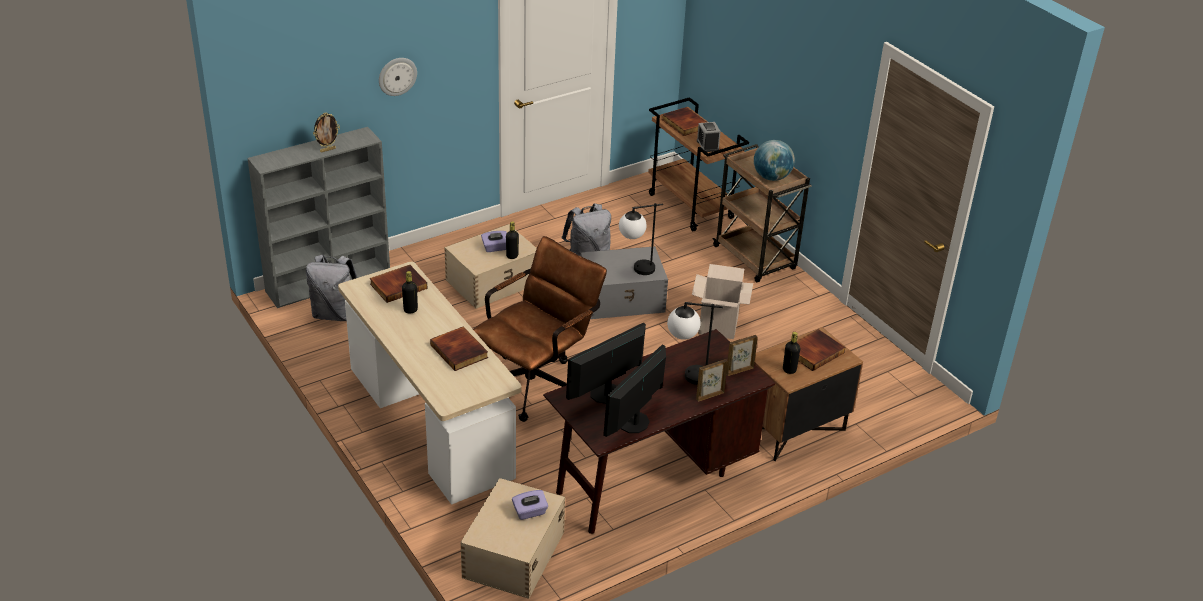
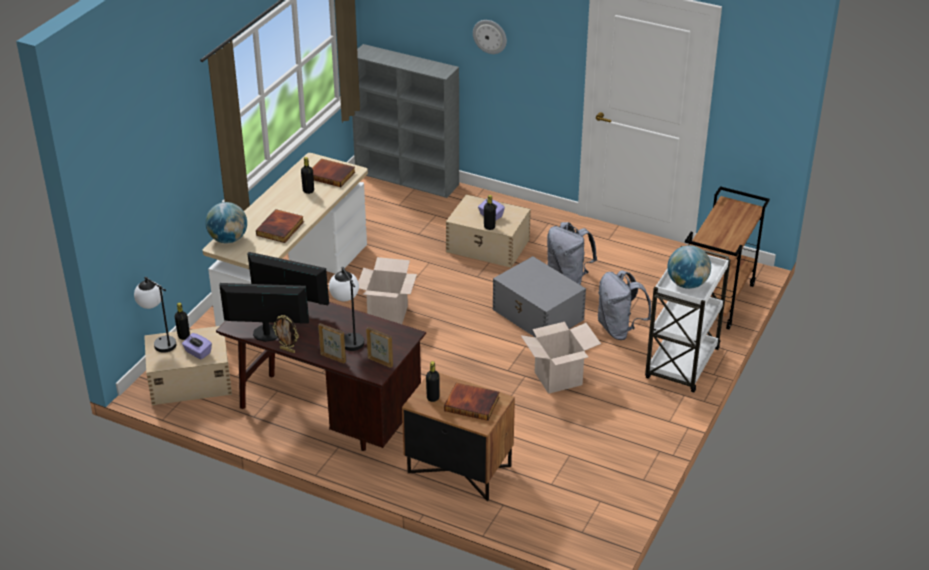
camera: 60 degrees right, 0 degrees up
(327, 150) = (408, 65): picture frame -> picture frame (288, 350)
(334, 314) = (373, 197): grey backpack -> grey backpack (619, 329)
(442, 391) = (228, 239): none -> globe
(491, 513) = (184, 336): none -> black bottle
(537, 382) = (388, 315): brown office chair -> cardboard box
(635, 270) = (539, 291): table lamp -> table lamp (159, 341)
(683, 124) = (731, 215): book -> none
(707, 145) = (712, 239): alarm clock -> none
(755, 259) = (682, 365): brown cart -> white cart

